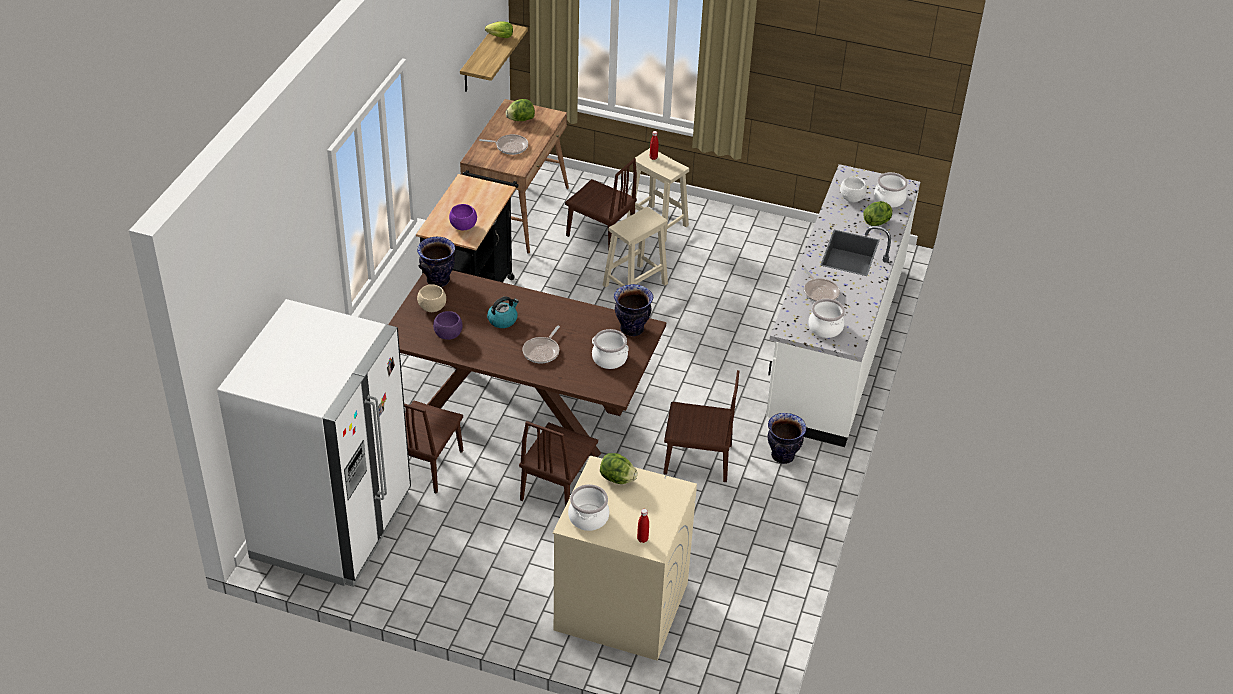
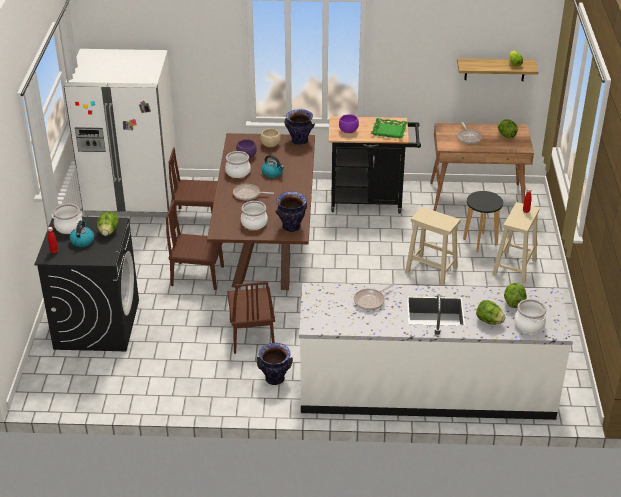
camera: 75 degrees right, 5 degrees down
(481, 194) = (389, 130): none -> green tray
(600, 234) = (480, 242): brown chair -> black stool
(620, 606) = (96, 324): beige washing machine -> black washing machine
(628, 507) = (82, 241): none -> kettle
(825, 328) = (326, 310): cooking pot -> cooking pot (238, 172)
(852, 199) = (513, 302): white bowl -> lettuce

